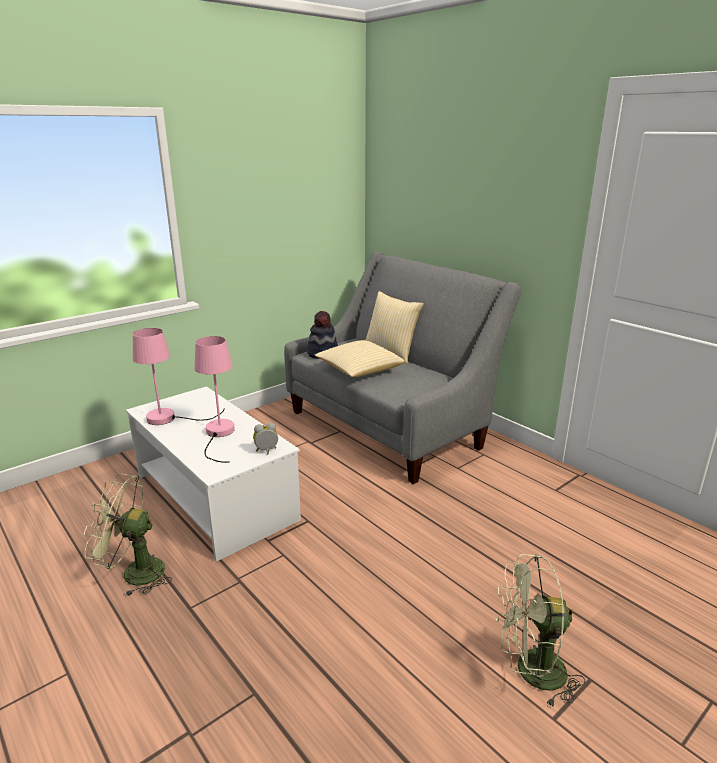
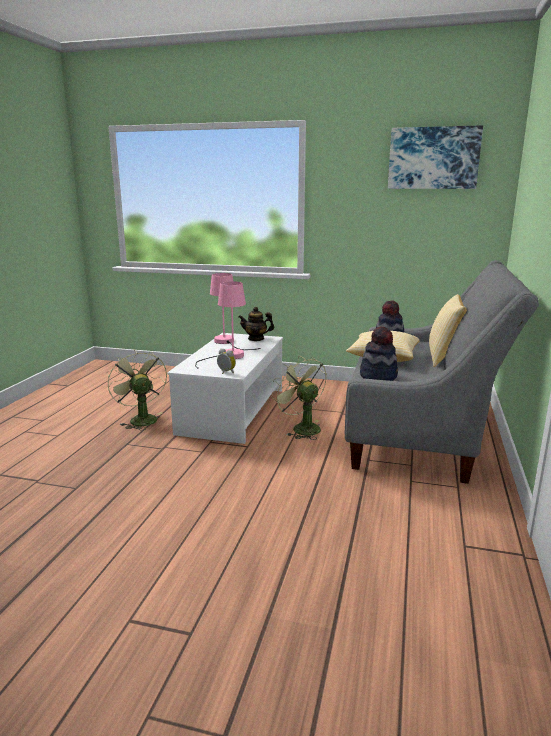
camera: 55 degrees right, 5 degrees down
(187, 400) = (256, 339): none -> teapot
(301, 155) = (433, 158): none -> picture
(399, 389) = (378, 376): none -> hat
(530, 672) = (172, 595): green fan -> green fan (301, 428)

